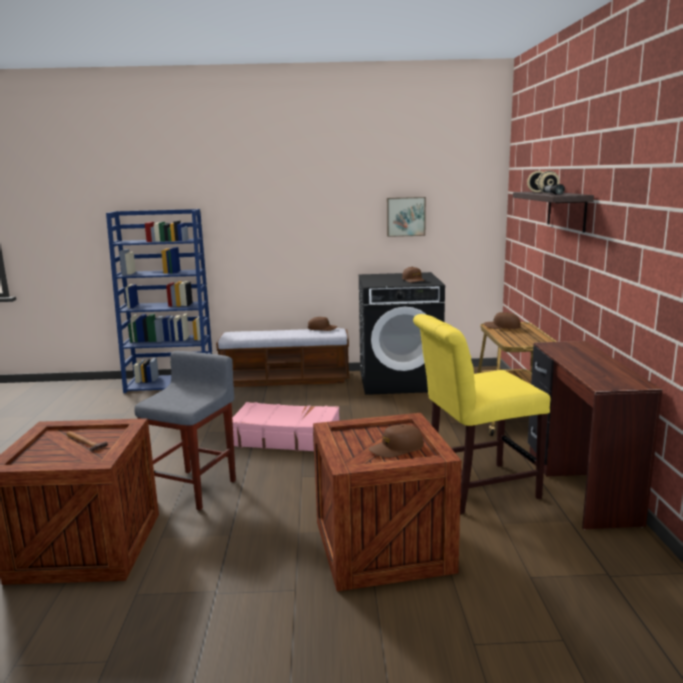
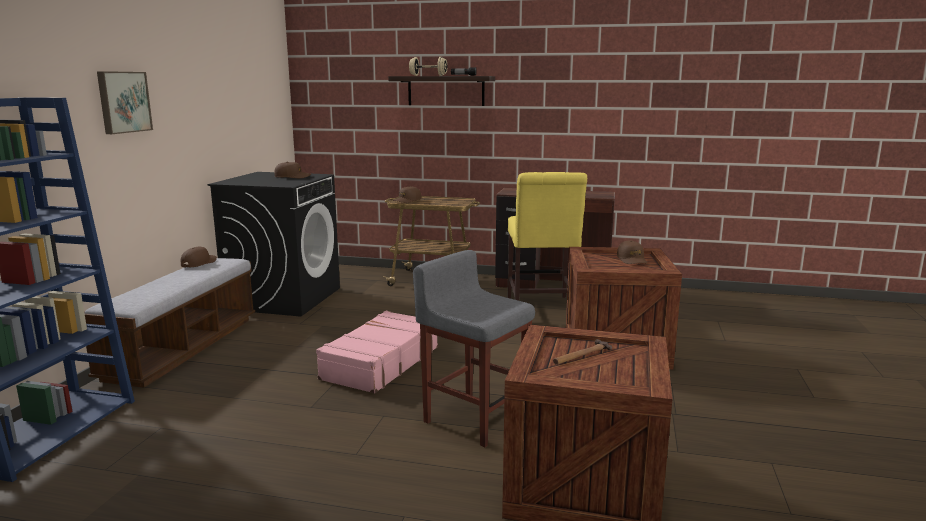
camera: 75 degrees left, 0 degrees up
(405, 216) = (233, 107): picture -> picture (123, 102)

